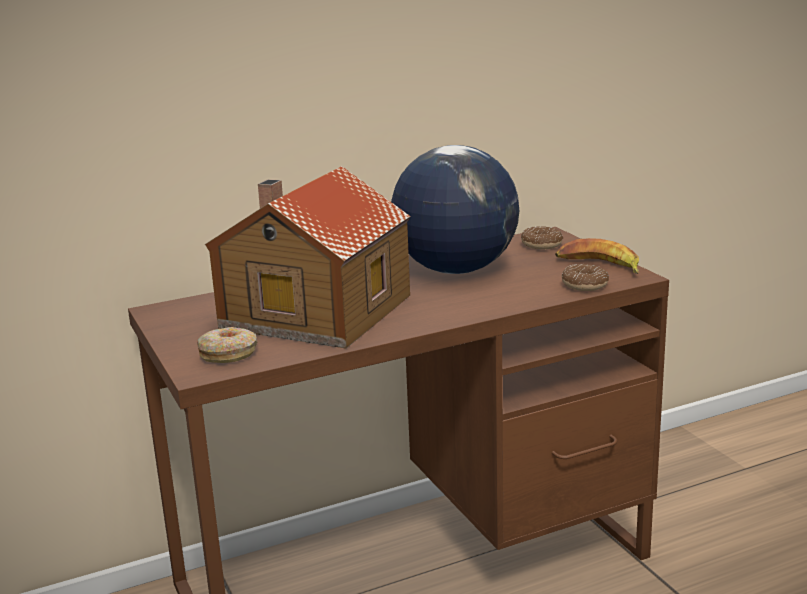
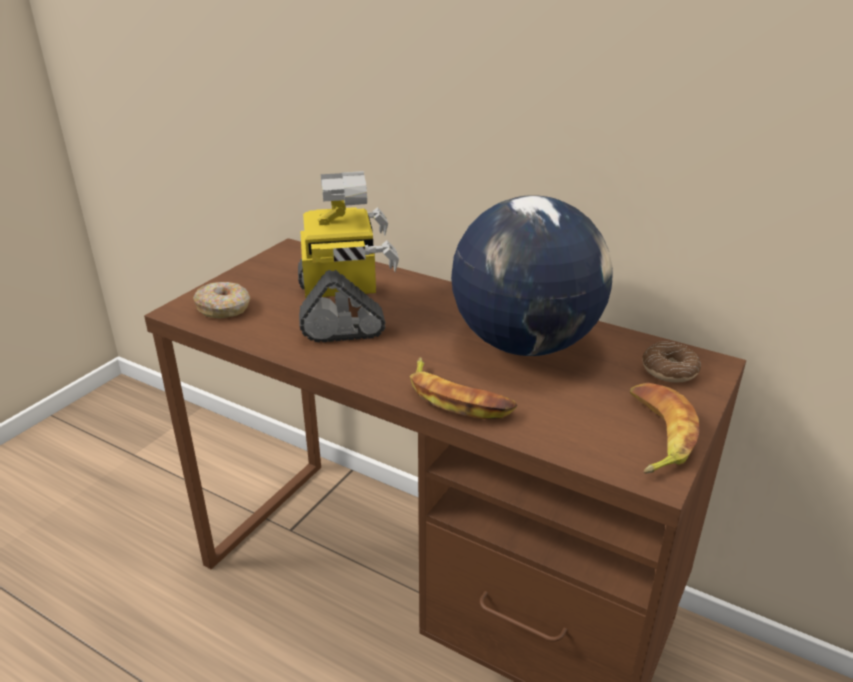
camera: 55 degrees right, 10 degrees up
(312, 312) = (343, 310): toy house -> toy robot
(494, 303) = (457, 398): none -> banana
(584, 285) = (577, 443): donut -> none

